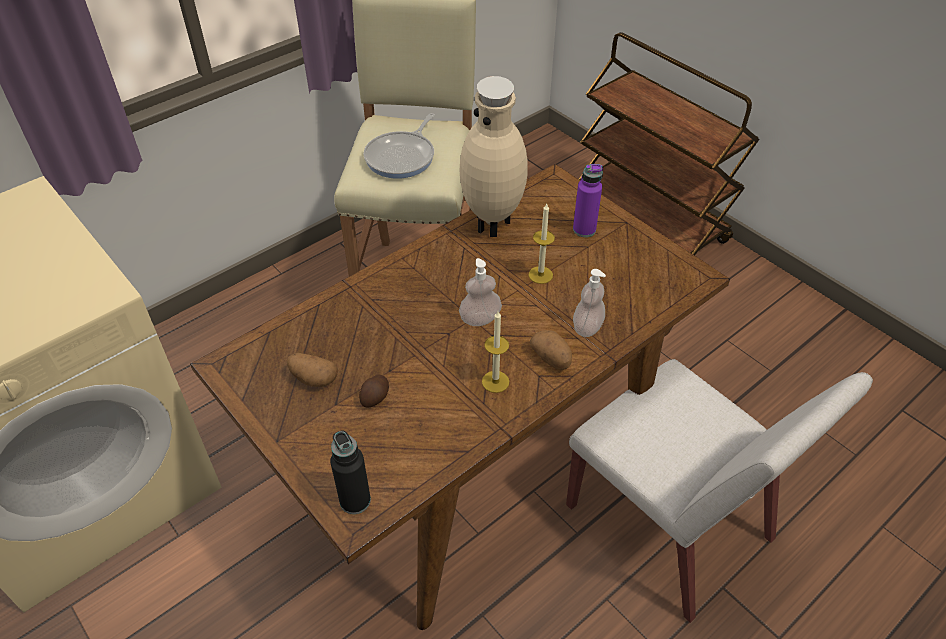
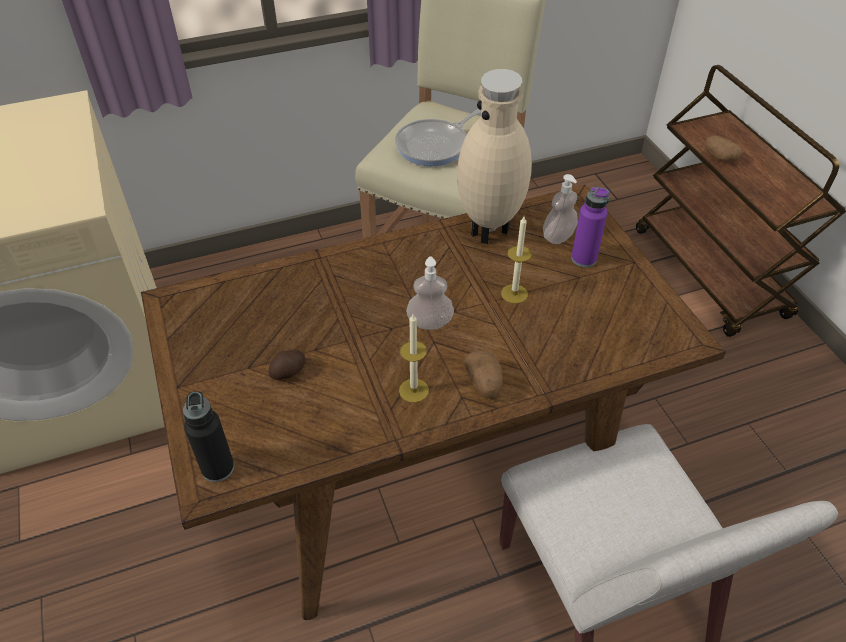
camera: 20 degrees right, 0 degrees up
(313, 378) = (240, 336): potato -> potato (719, 157)
(587, 327) = (538, 361): soap dispenser -> soap dispenser (558, 236)

